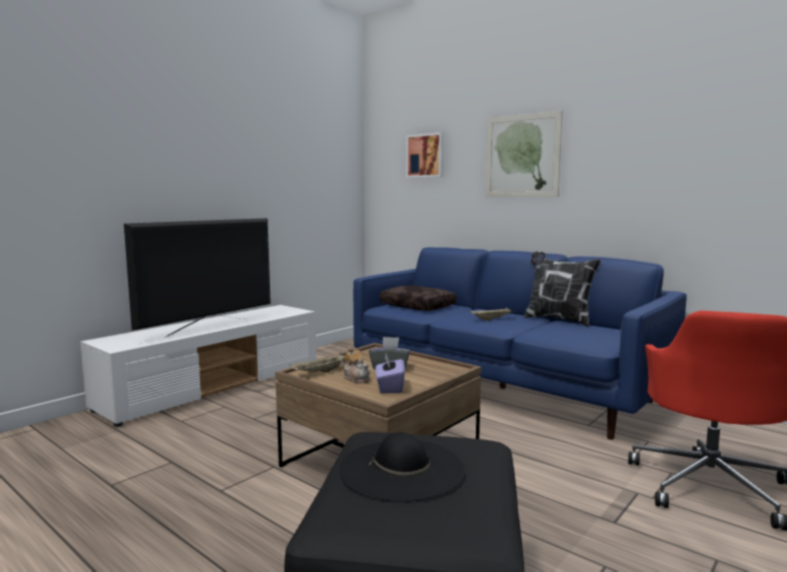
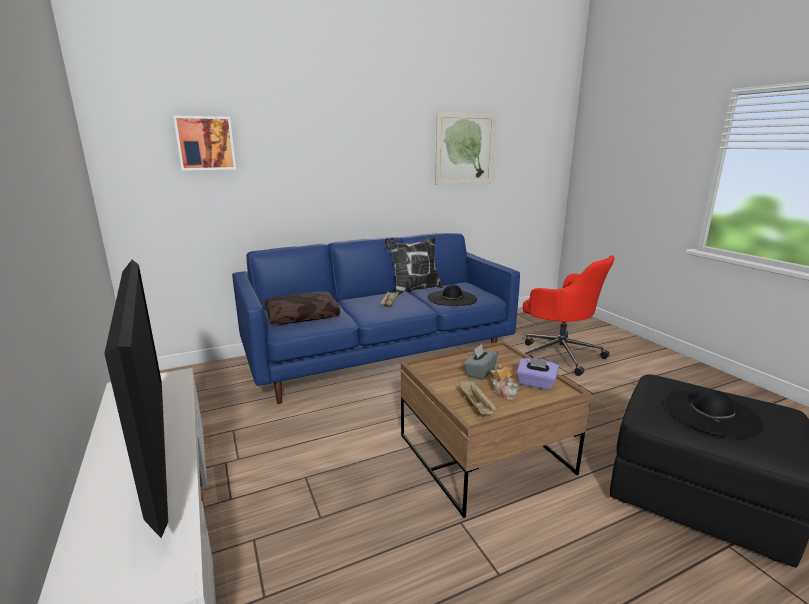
camera: 65 degrees left, 10 degrees up
(356, 378) = (503, 392): teapot -> teapot turned 75 degrees clockwise
(522, 156) = (329, 149): picture -> picture (465, 149)
(560, 333) = (452, 298): none -> black hat

